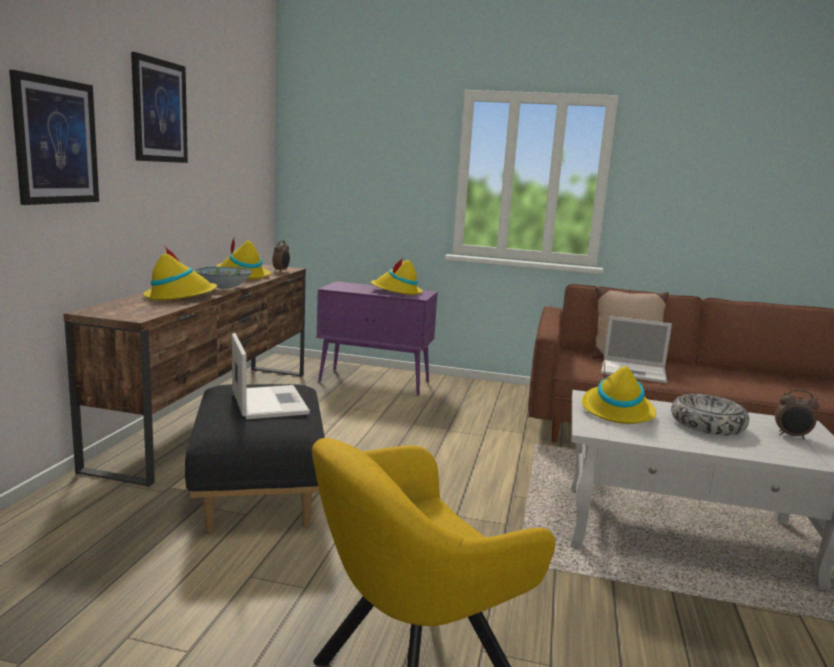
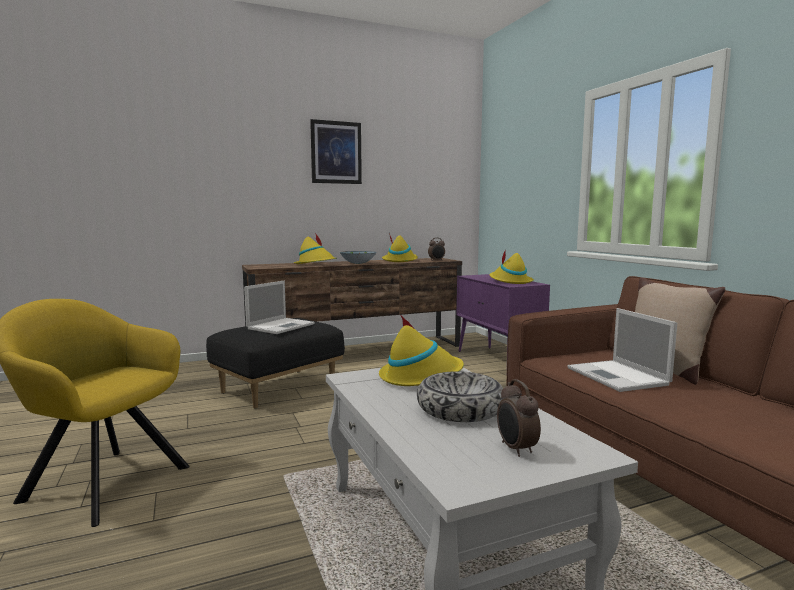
camera: 55 degrees right, 5 degrees down
(56, 141) = (246, 173): picture -> none

